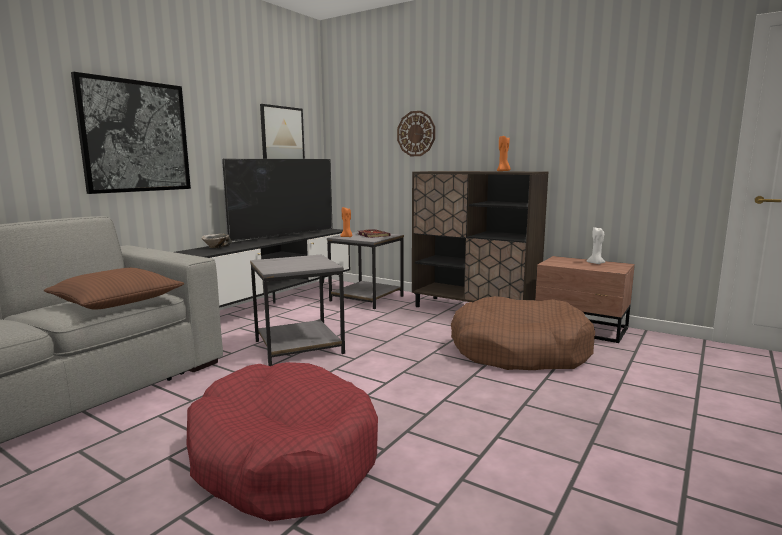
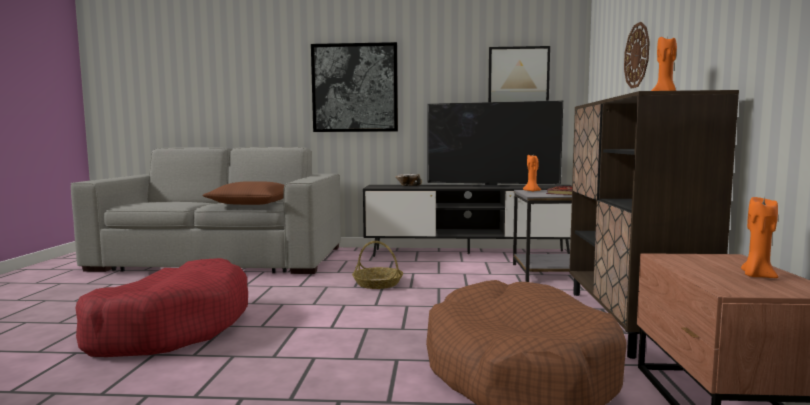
camera: 60 degrees right, 5 degrees down
(299, 346) = (378, 284): grey side table -> basket
(596, 263) = (757, 276): white candle -> orange candle

